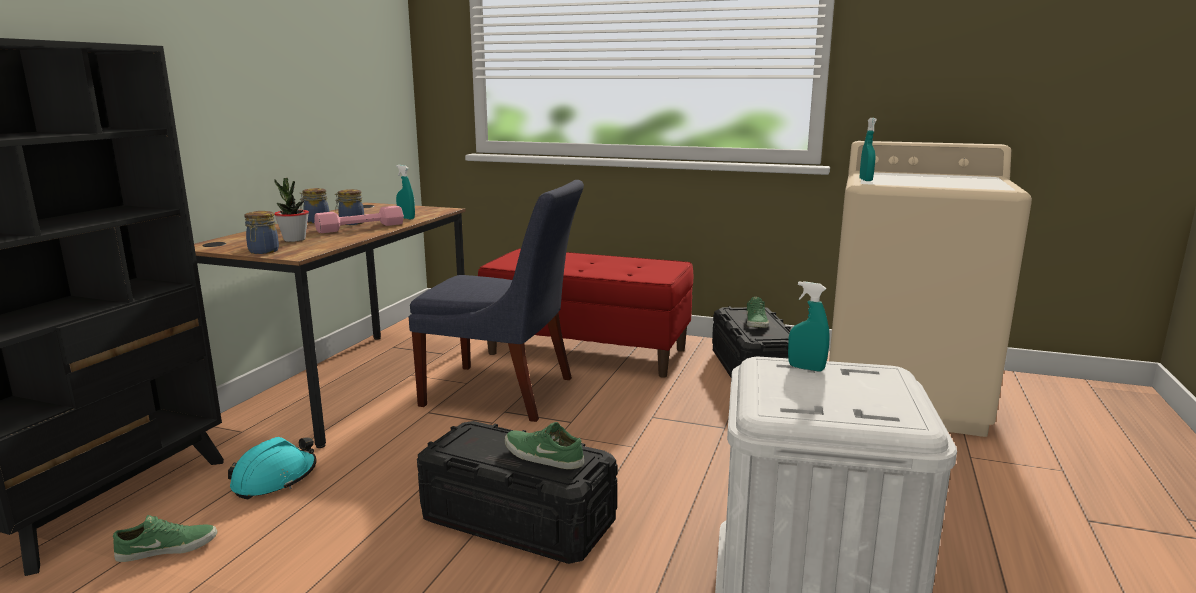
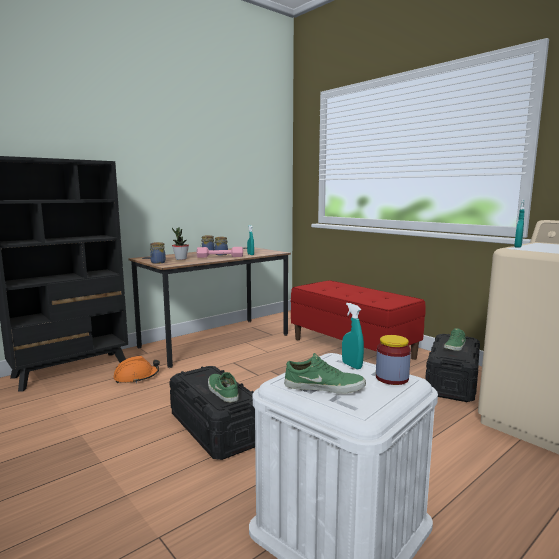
camera: 30 degrees right, 5 degrees down
(168, 547) = (69, 395): green shoe -> green shoe (324, 386)
(275, 479) = (136, 377): turquoise hard hat -> orange hard hat
(504, 393) = (281, 361): blue chair -> none
(871, 373) = (392, 378): none -> jar

